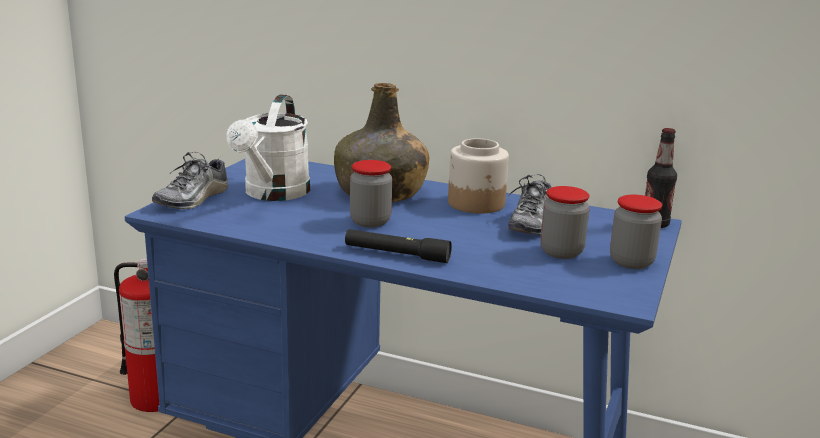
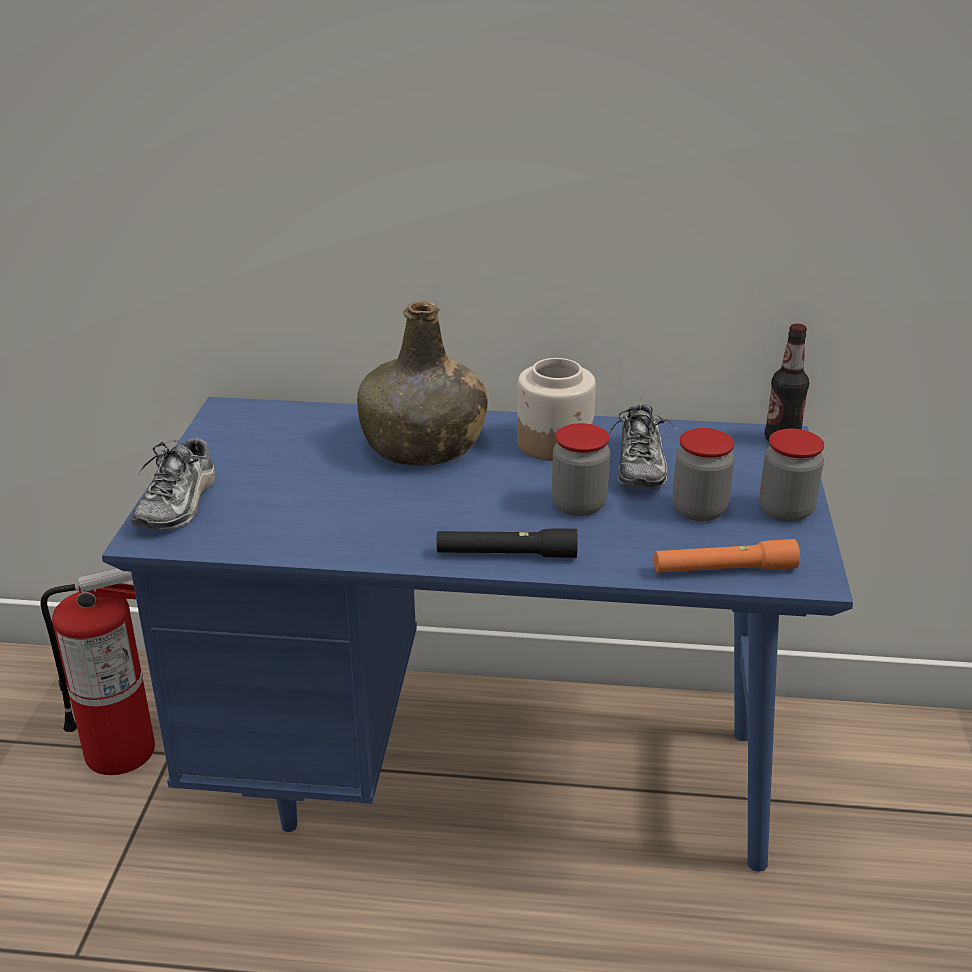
camera: 15 degrees left, 10 degrees up
(273, 194) = (283, 474): white watering can -> none
(370, 222) = (440, 502): jar -> jar (579, 505)
(558, 286) = (724, 569): none -> orange flashlight

